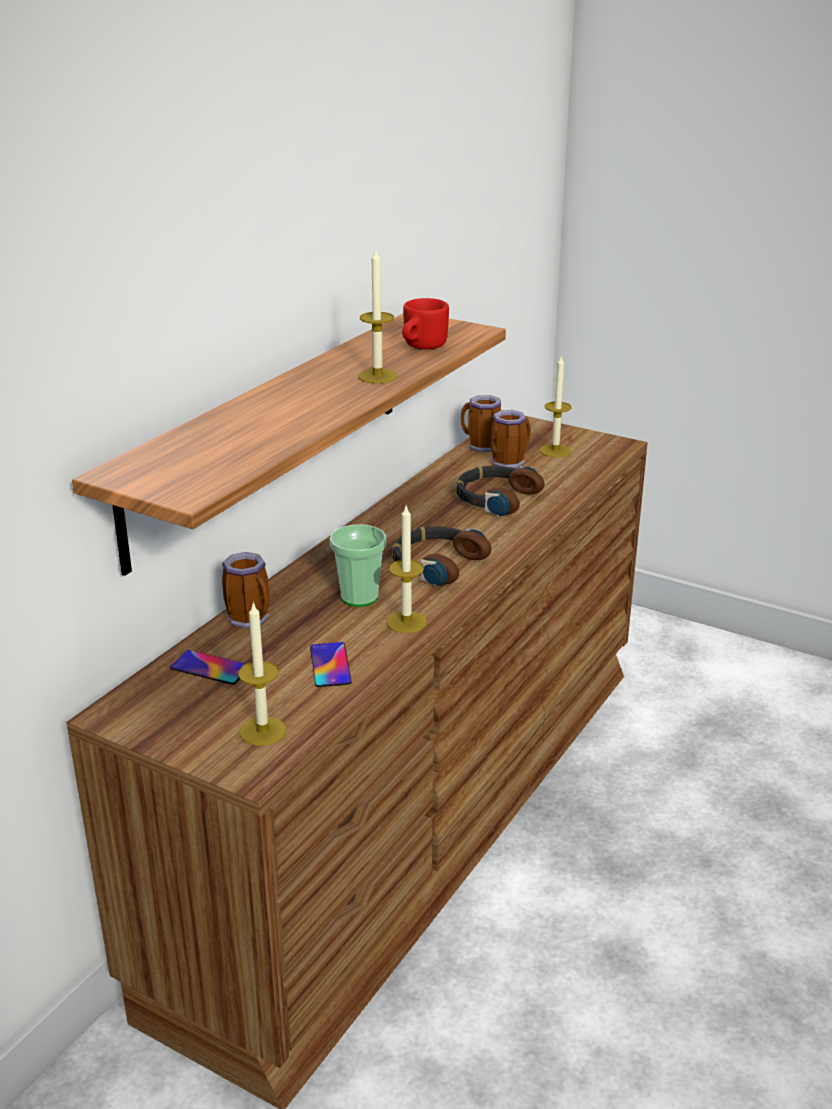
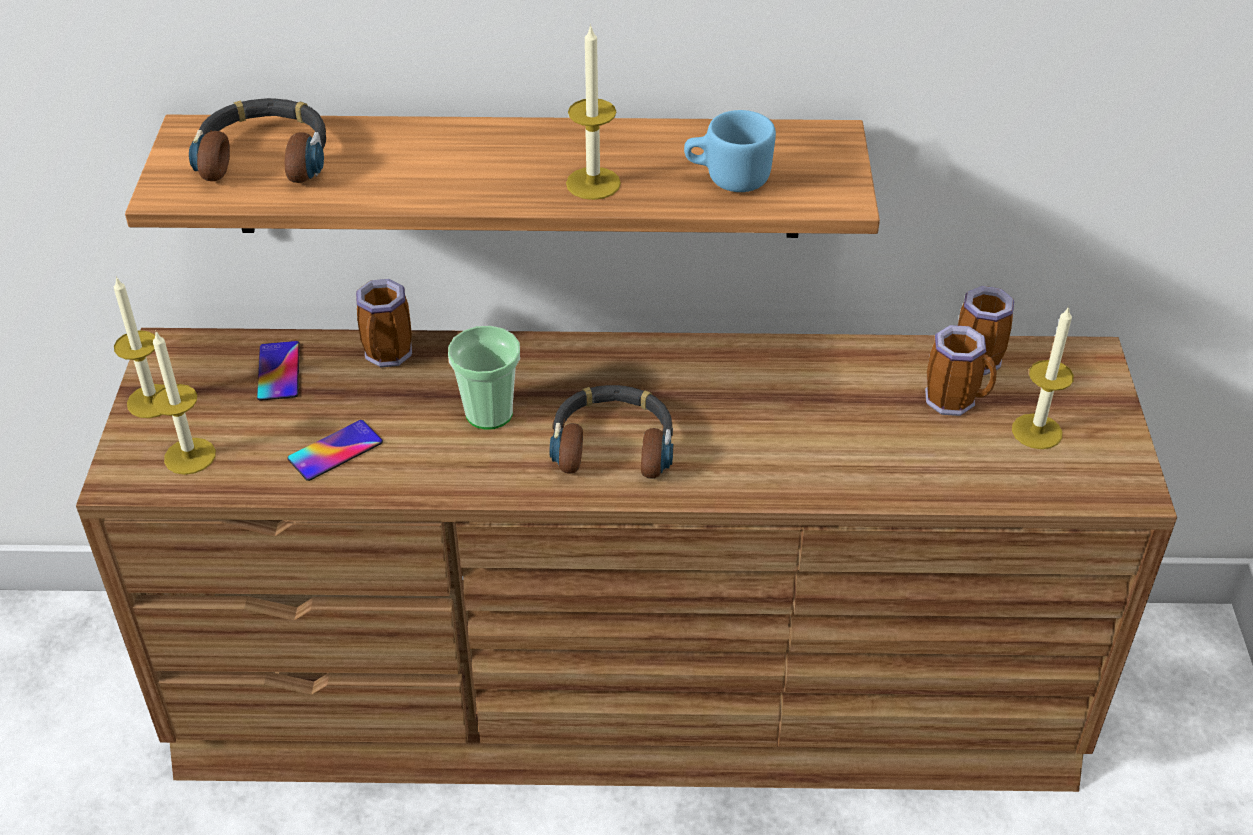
camera: 60 degrees right, 15 degrees up
(406, 622) = (461, 472): candle -> candle (152, 401)
(421, 347) = (727, 178): red mug -> blue mug
(495, 498) = (832, 428): headphones -> headphones (265, 156)

